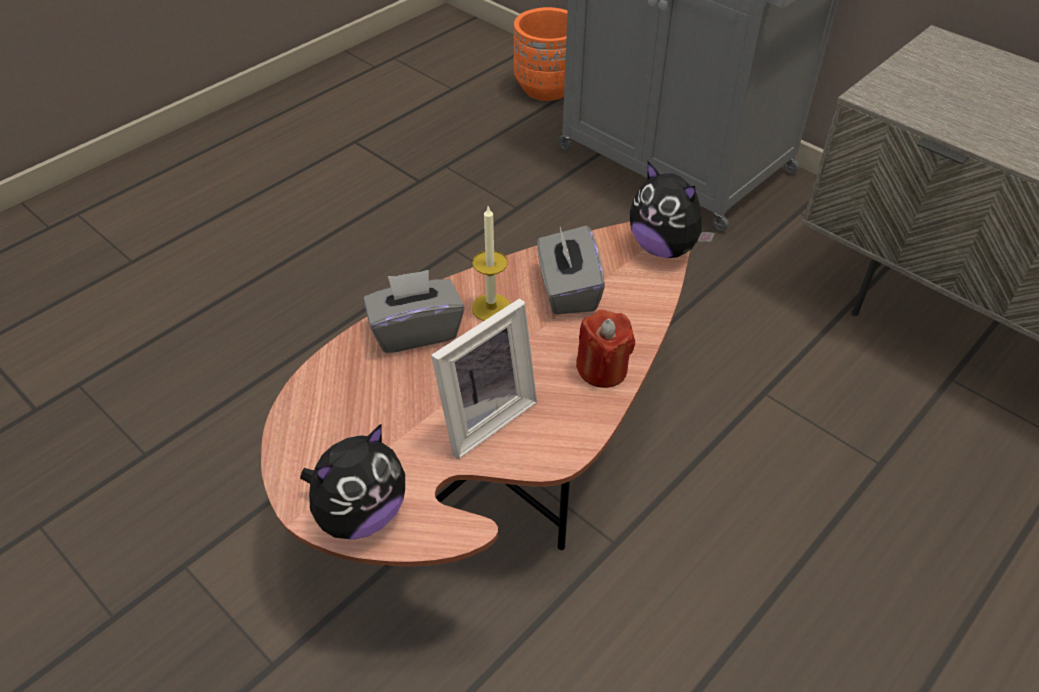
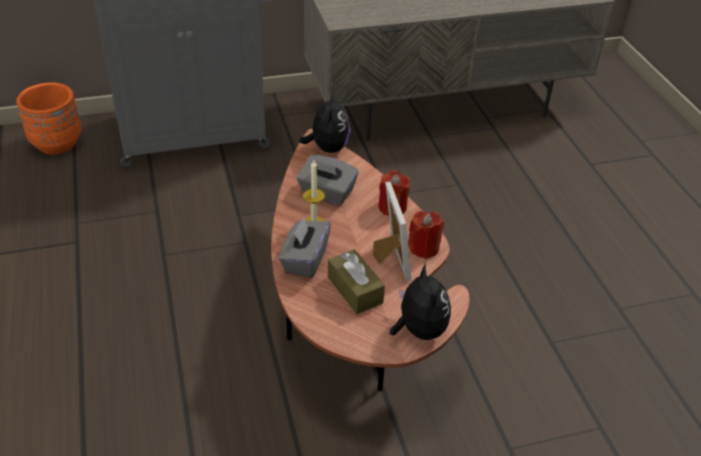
camera: 60 degrees left, 5 degrees down
(394, 406) = (355, 290): none -> brown tissue box
(543, 444) = (424, 248): none -> red candle
(664, 248) = (327, 148): plush toy -> plush toy turned 75 degrees counterclockwise

